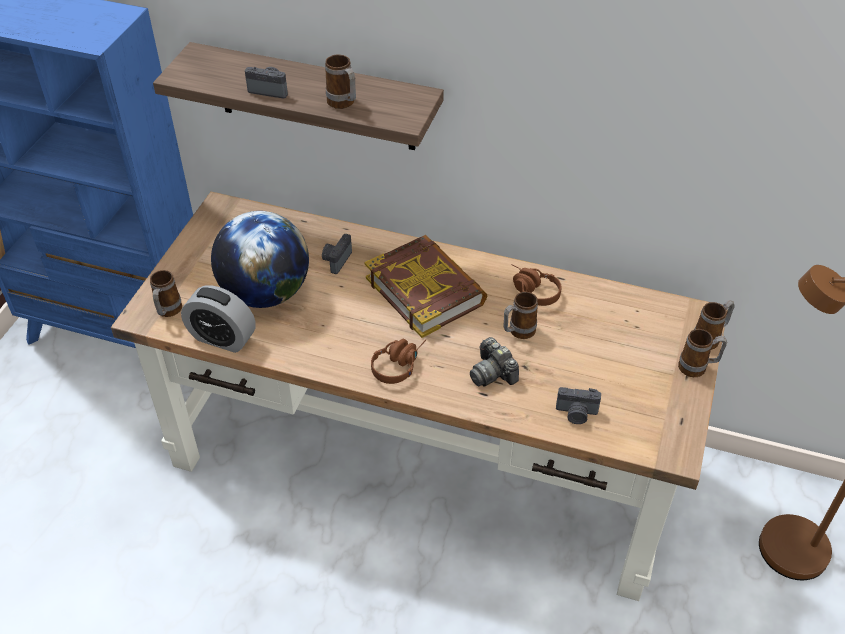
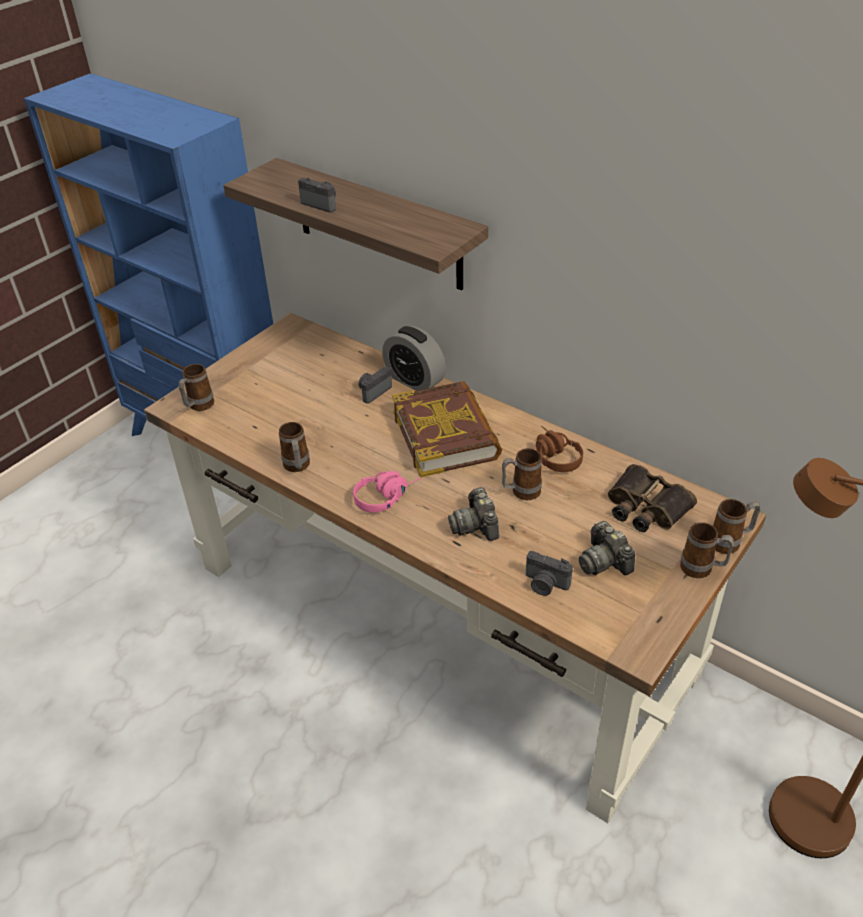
camera: 20 degrees right, 5 degrees down
(222, 338) = (234, 438): alarm clock -> alarm clock (414, 380)
(265, 293) = (293, 408): globe -> none
(343, 104) = (382, 225): mug -> mug (297, 467)
(399, 364) = (387, 496): brown headphones -> pink headphones
(616, 380) = (604, 561): none -> camera
(629, 322) = (645, 507): none -> binoculars

